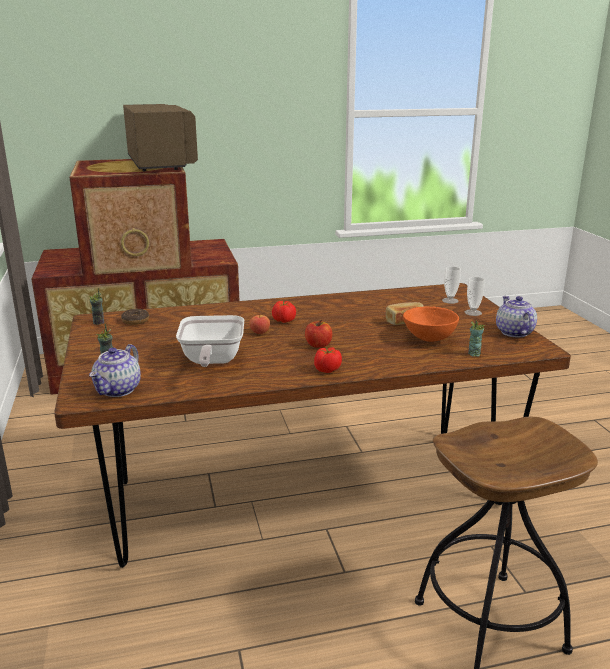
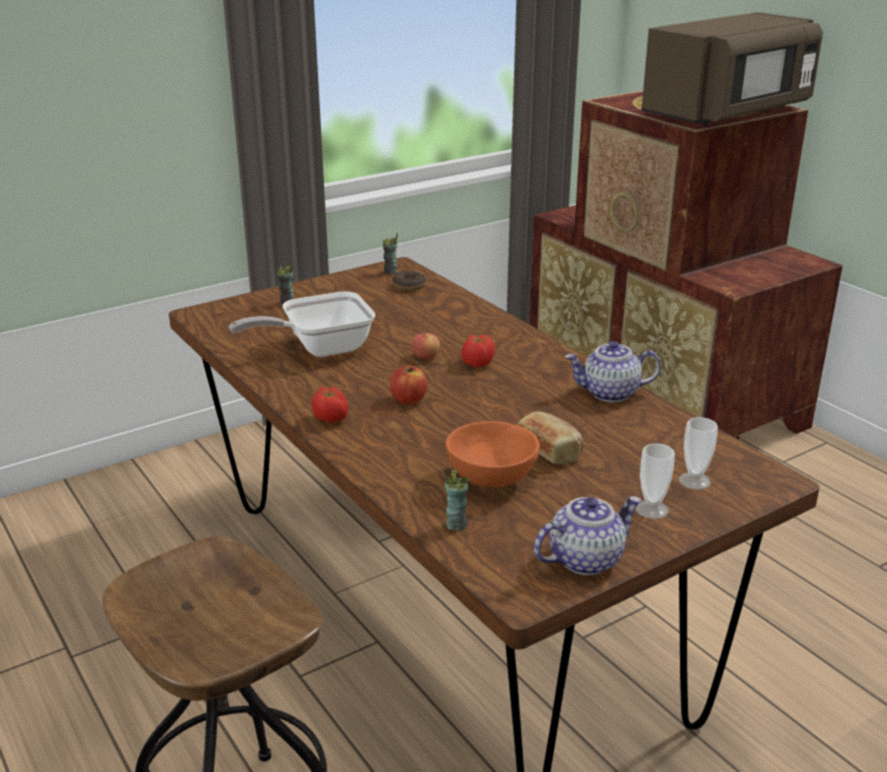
camera: 70 degrees right, 5 degrees up
(118, 390) = (226, 323): teapot -> teapot (609, 393)

